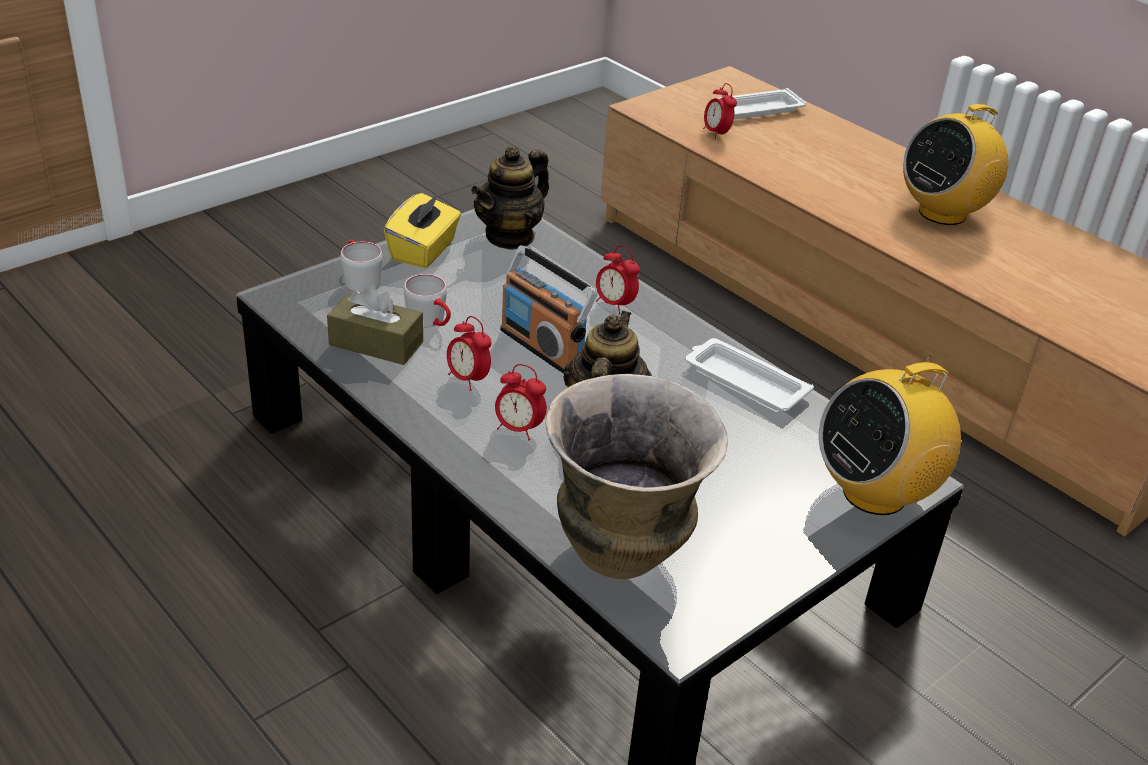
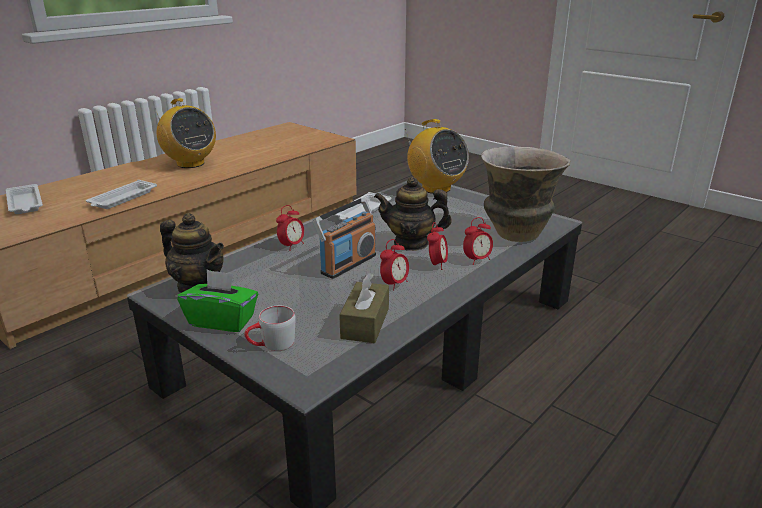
camera: 95 degrees left, 10 degrees down
(424, 251) = (222, 320): yellow tissue box -> green tissue box
(431, 321) = (329, 305): grey mug -> none
(716, 134) = (60, 215): alarm clock -> alarm clock (477, 260)
(773, 167) = (122, 199): none -> white tray

